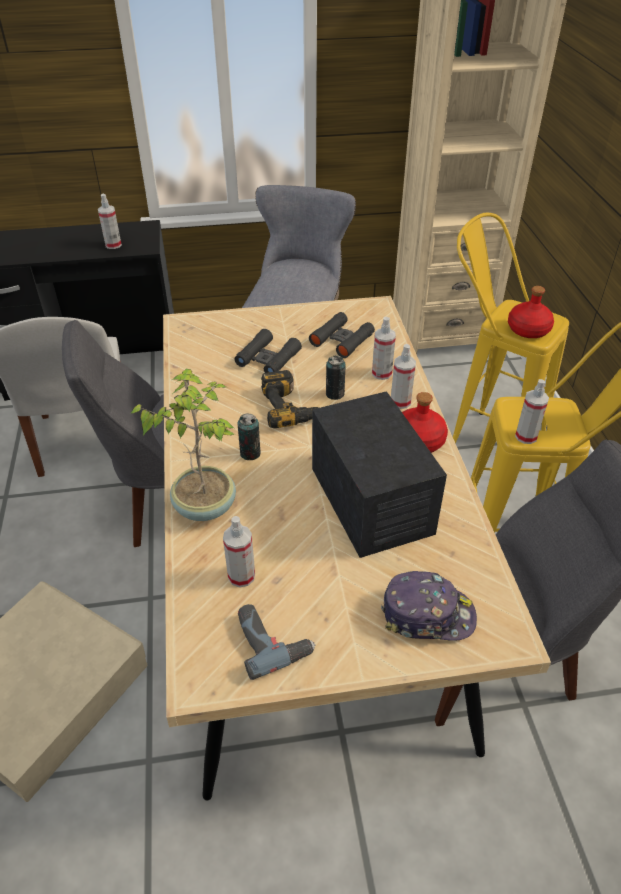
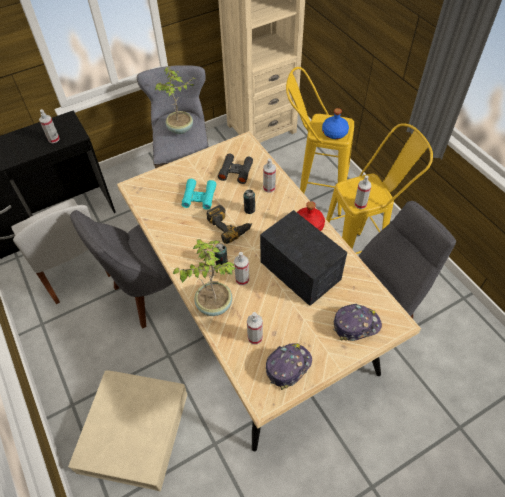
camera: 20 degrees left, 10 degrees up
(268, 358) = (199, 197): black binoculars -> turquoise binoculars
(271, 640) = (288, 366): power drill -> cap
(297, 279) = (181, 129): none -> potted plant
(400, 402) = (288, 204): spray bottle -> spray bottle (242, 279)
(527, 330) = (334, 133): red bottle -> blue bottle

